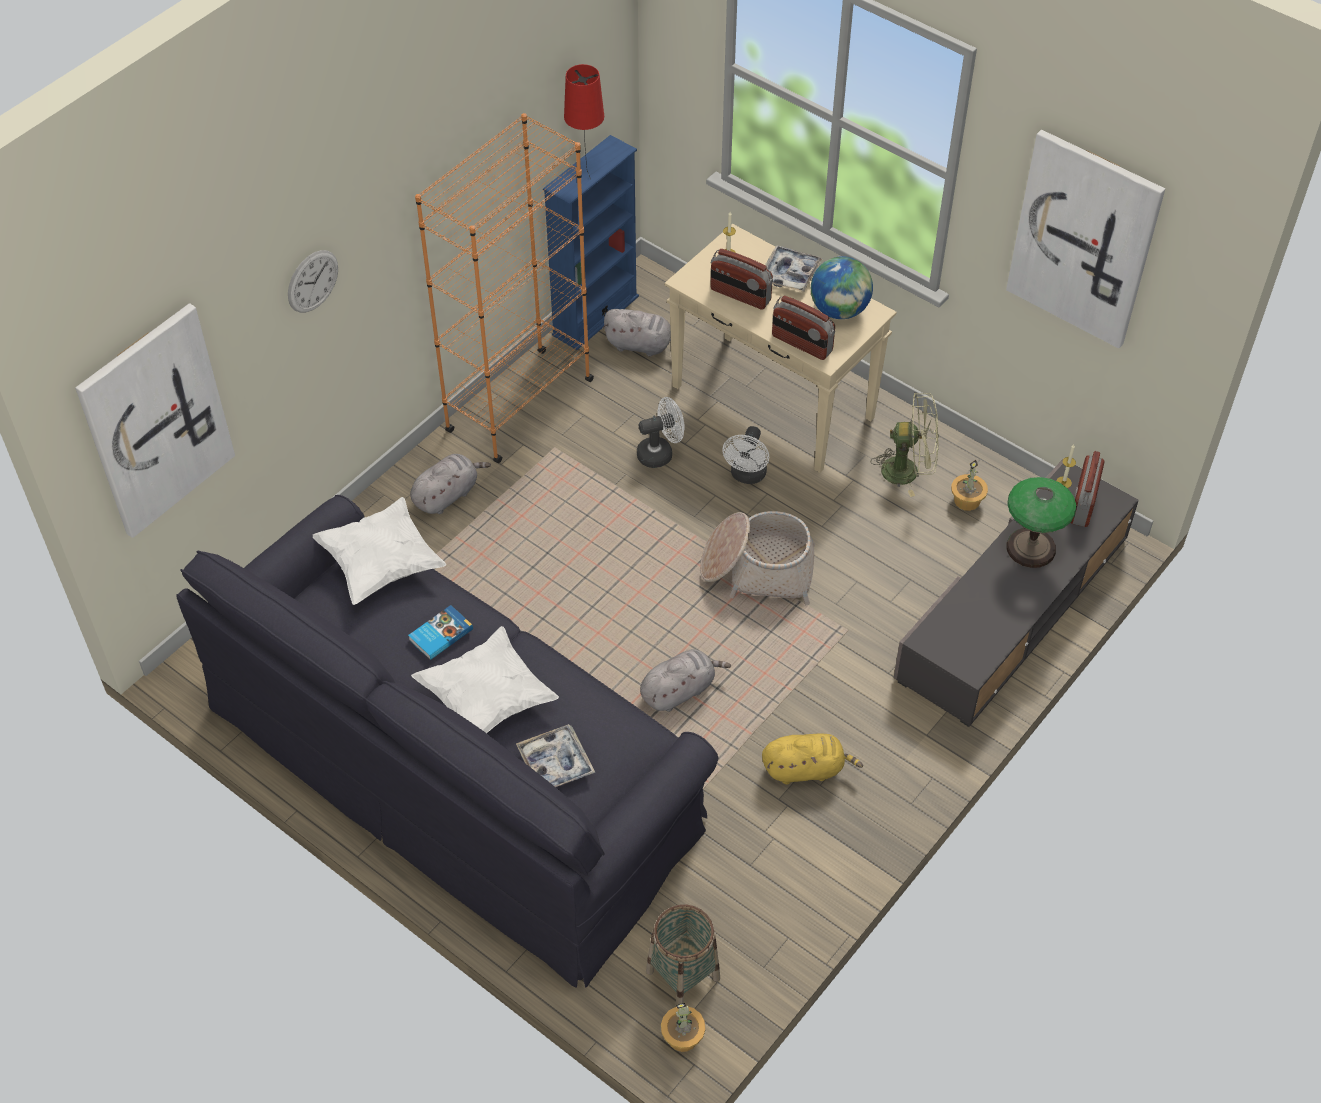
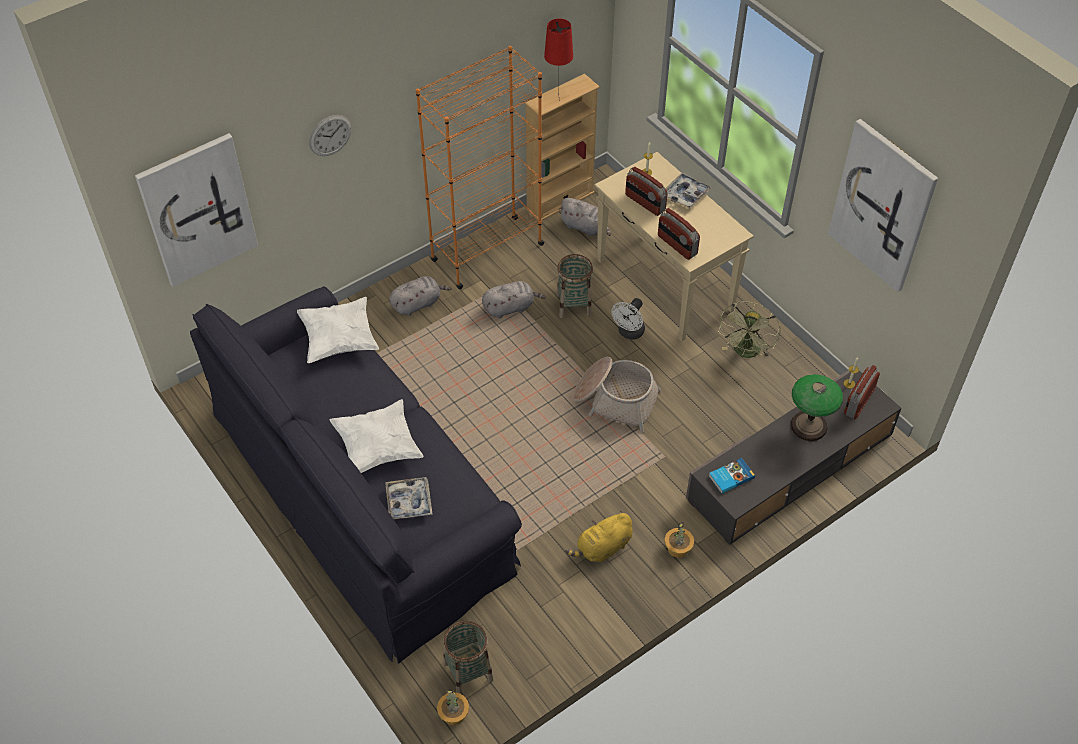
camera: 15 degrees right, 0 degrees up
(440, 634) = (361, 396): book -> book (730, 477)
(595, 315) = (560, 200): blue bookcase -> beige bookcase
(660, 453) = (573, 304): white fan -> basket
(679, 690) = (532, 473): grey plush toy -> grey plush toy (510, 307)
(806, 769) = (602, 548): yellow plush toy -> yellow plush toy turned 135 degrees clockwise
(839, 310) = (712, 227): globe -> none
(908, 471) = (746, 353): green fan -> green fan turned 90 degrees clockwise
(967, 500) = (782, 383): potted plant -> potted plant (678, 548)

